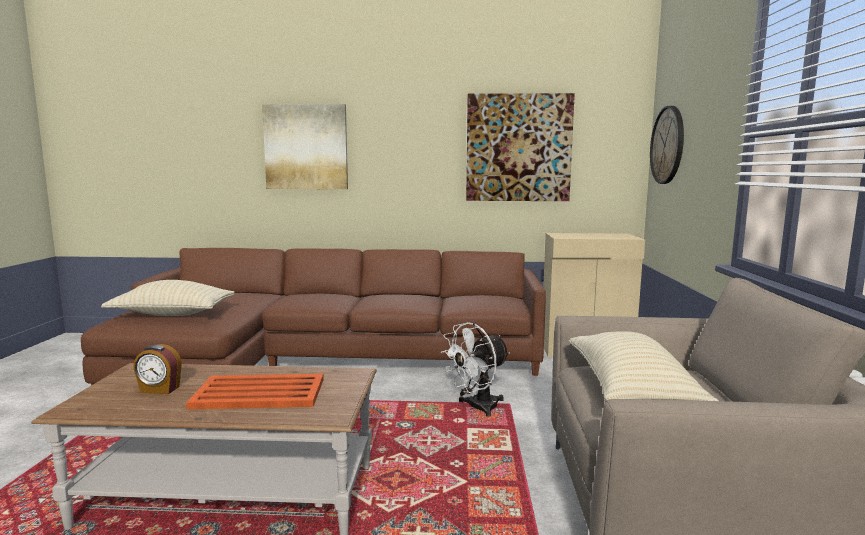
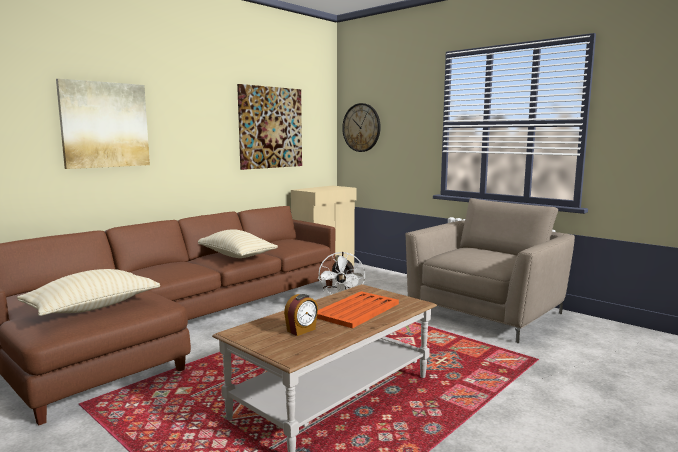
camera: 50 degrees left, 0 degrees up
(630, 391) = (477, 257): beige pillow -> beige pillow (236, 256)

